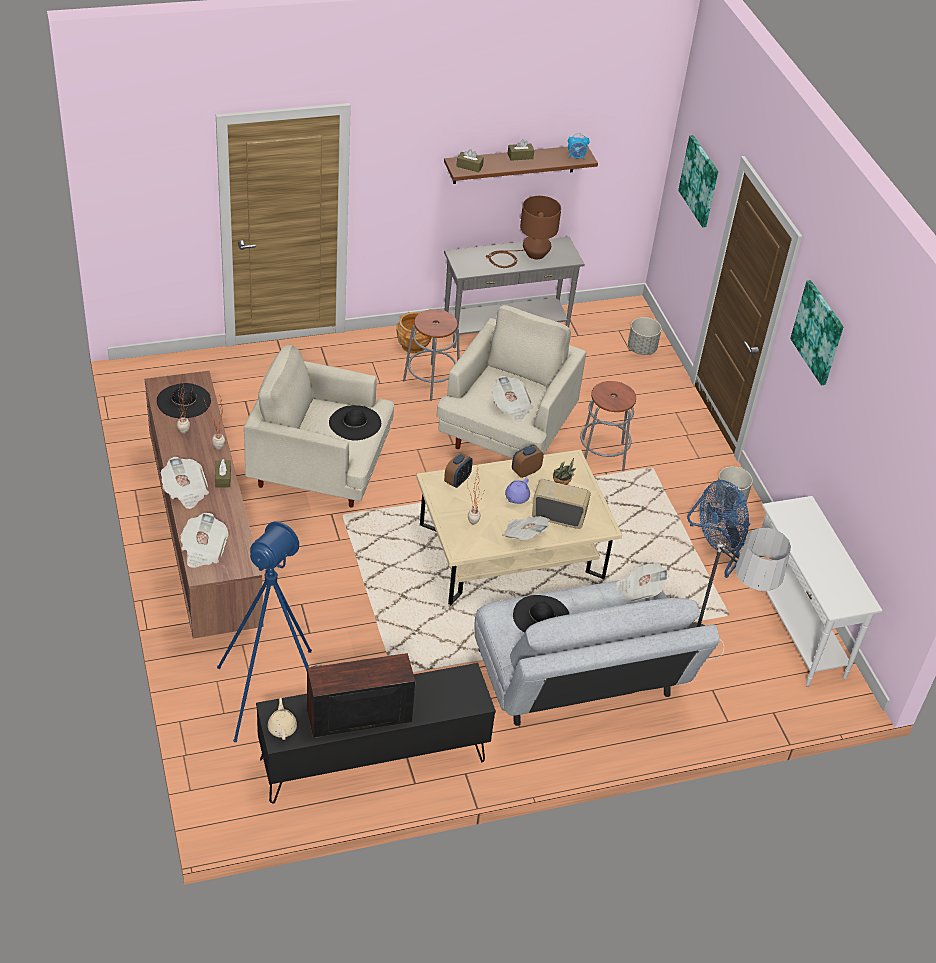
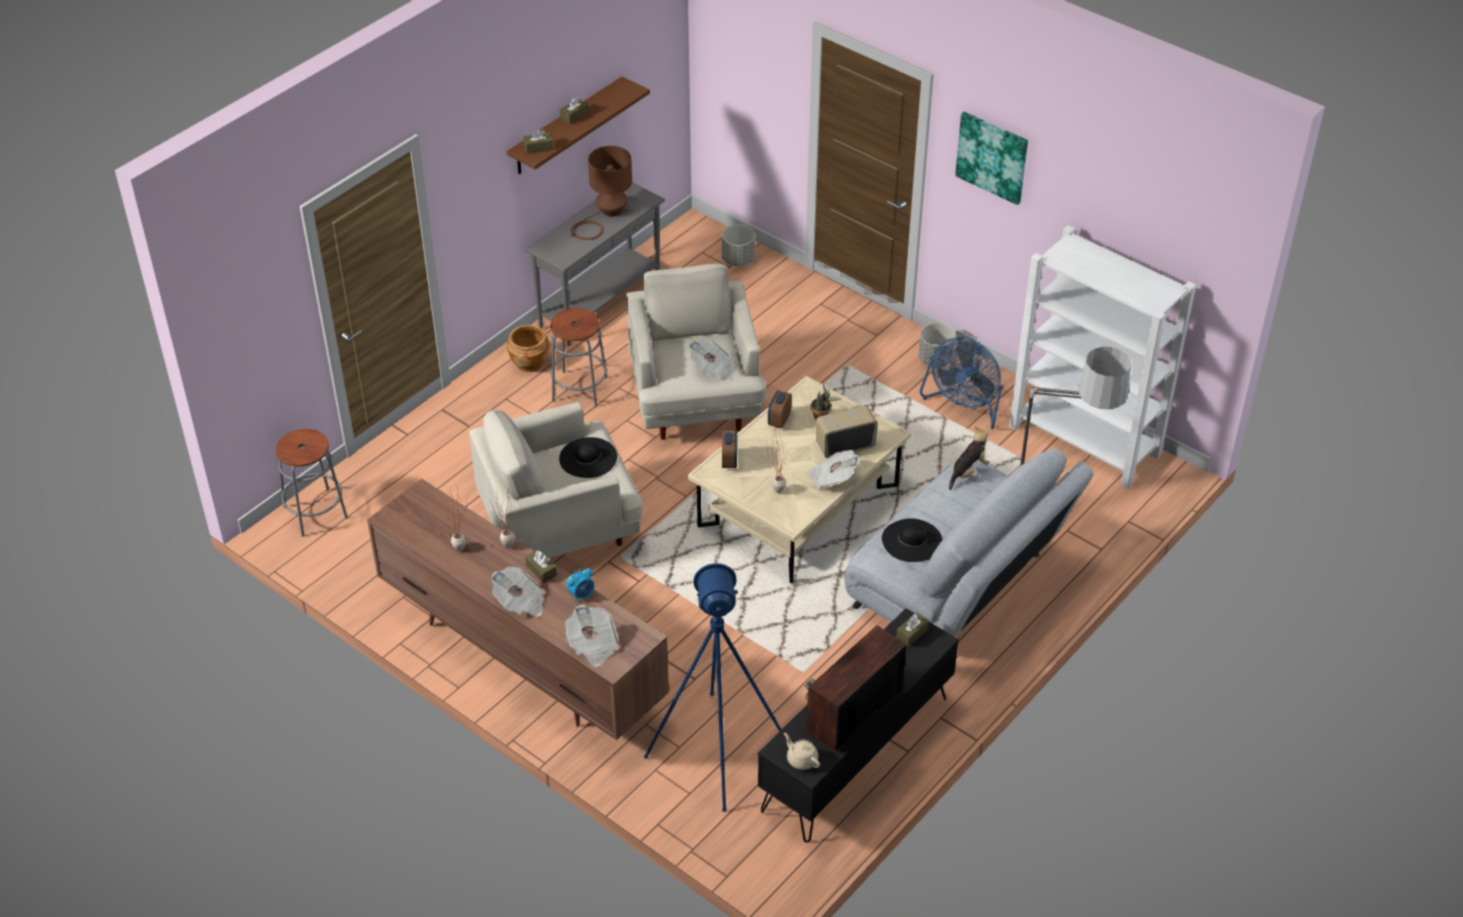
camera: 30 degrees left, 0 degrees up
(183, 401) = (428, 520): black hat -> none
(462, 685) = (912, 633): none -> brown tissue box
(516, 498) = (794, 448): purple teapot -> none
(576, 157) = (625, 93): alarm clock -> alarm clock (582, 595)
(602, 454) = (794, 375): grey stool -> grey stool (315, 512)
(640, 590) = (968, 472): newspaper -> plush toy
(700, 180) = (752, 65): picture -> none
(797, 628) = (1084, 440): white console table -> white bookcase

